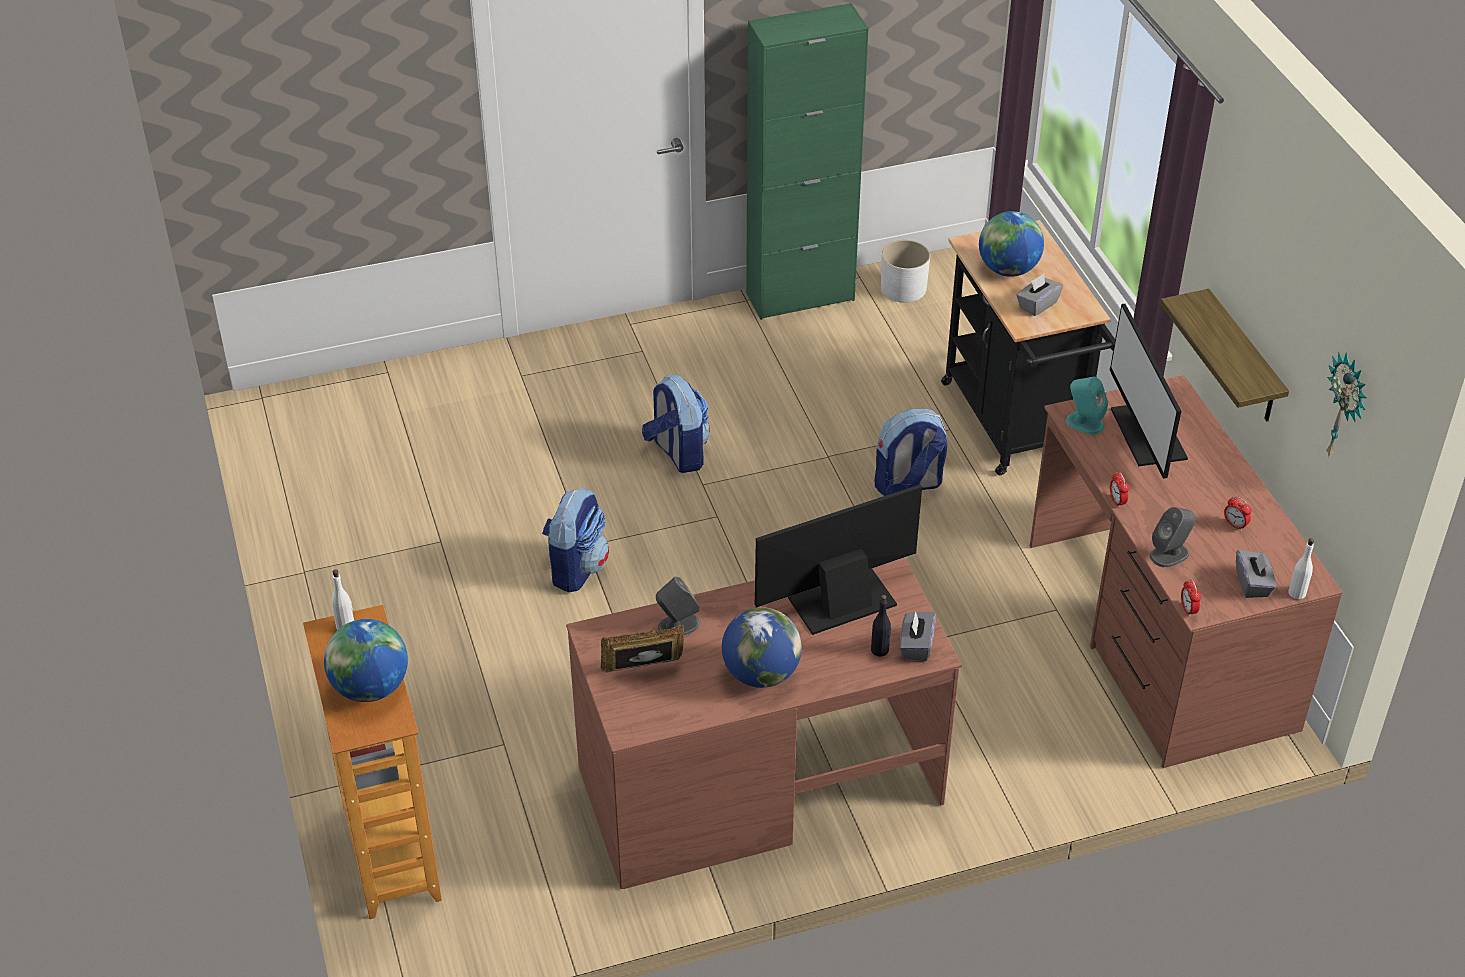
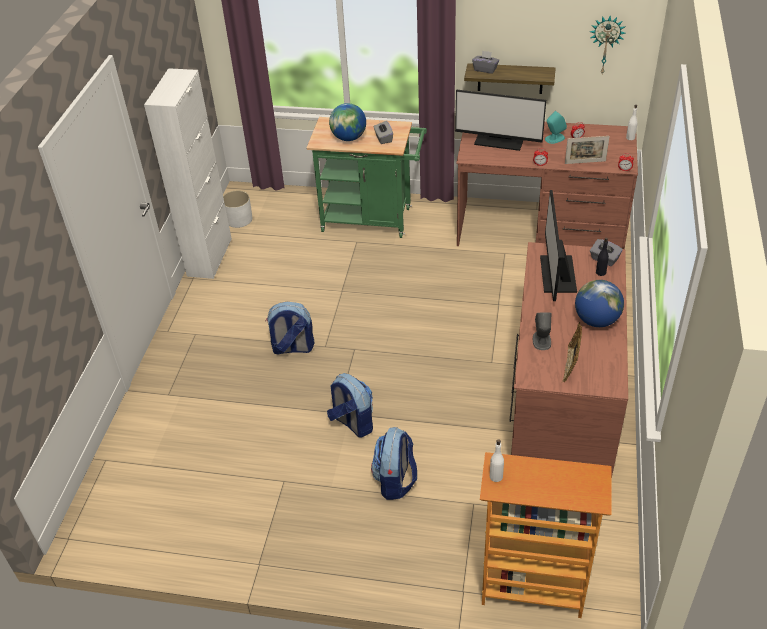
camera: 60 degrees left, 0 degrees up
(370, 688) = (560, 479): globe -> none
(800, 296) = (209, 257): green cabinet -> white cabinet
(908, 485) = (385, 270): backpack -> backpack (395, 481)
(1016, 427) = (372, 220): black cart -> green cart
(1084, 423) = (478, 155): turquoise speaker -> turquoise speaker (554, 138)
(1169, 554) = (585, 162): grey speaker -> picture frame
(1252, 584) = (618, 147): grey tissue box -> grey tissue box (485, 69)

